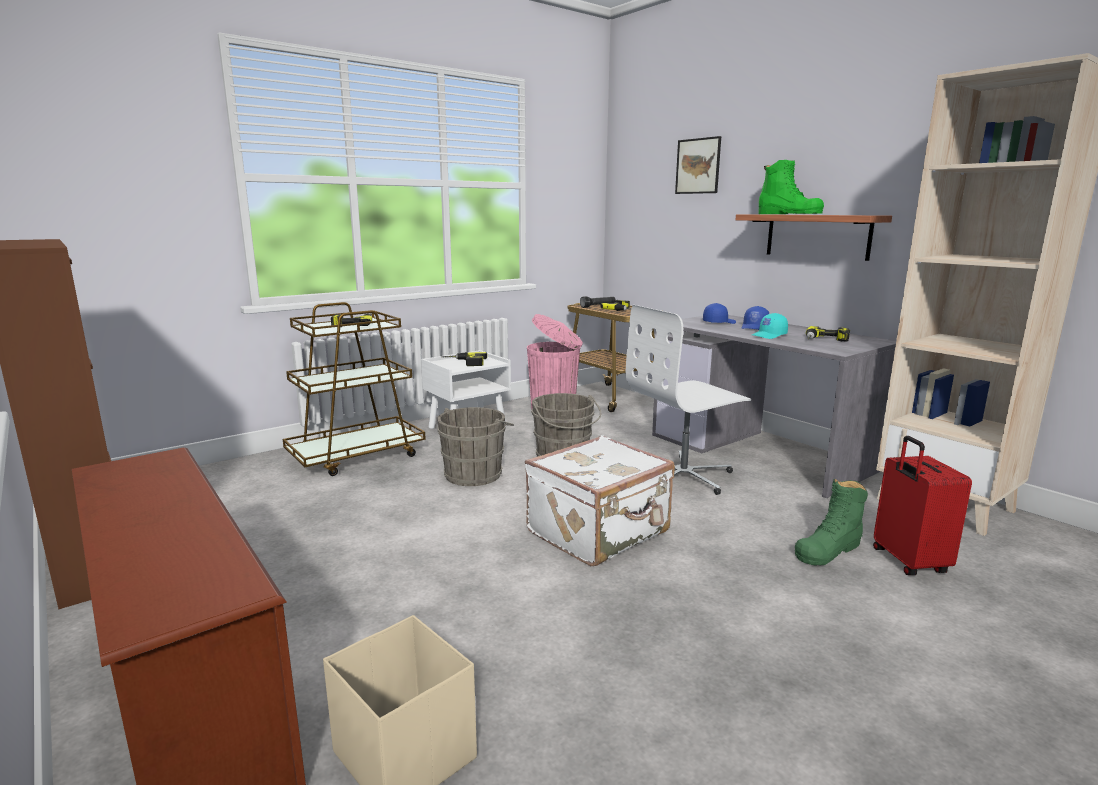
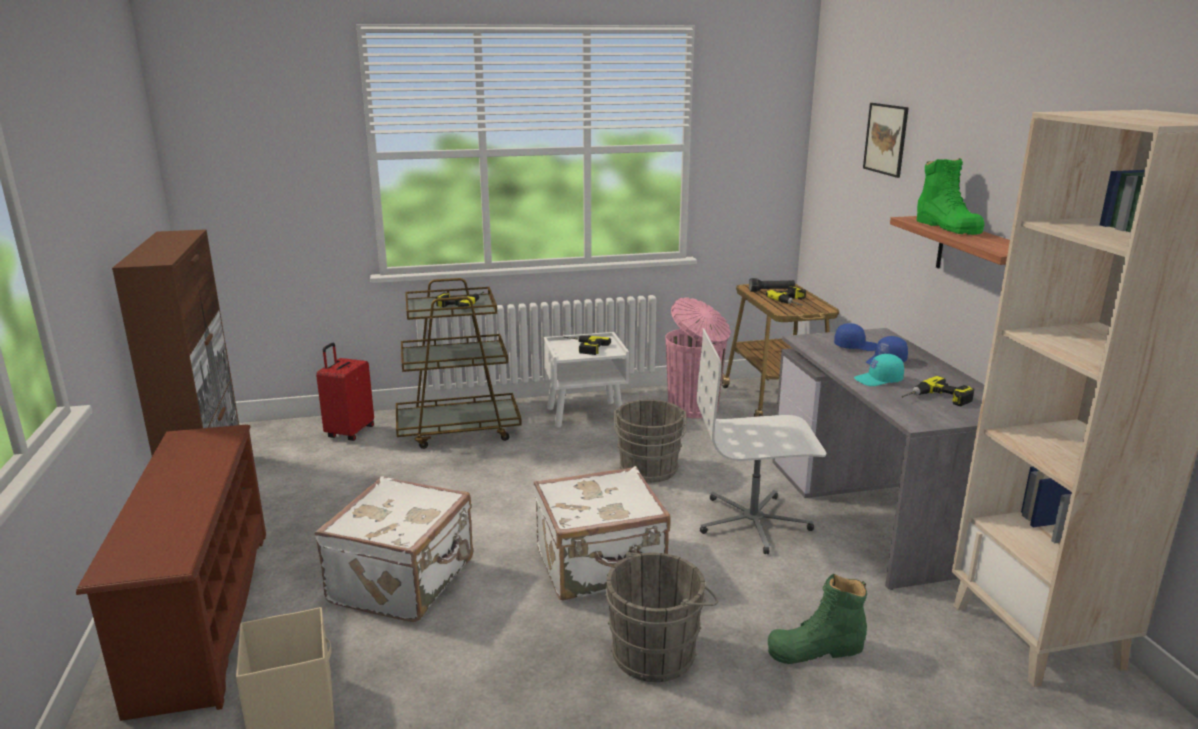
camera: 25 degrees right, 5 degrees up
(421, 589) = (405, 581): none -> white suitcase
(475, 473) = (546, 473): grey bucket -> grey bucket (658, 652)
(907, 562) = (891, 688): red suitcase -> red suitcase (349, 432)

